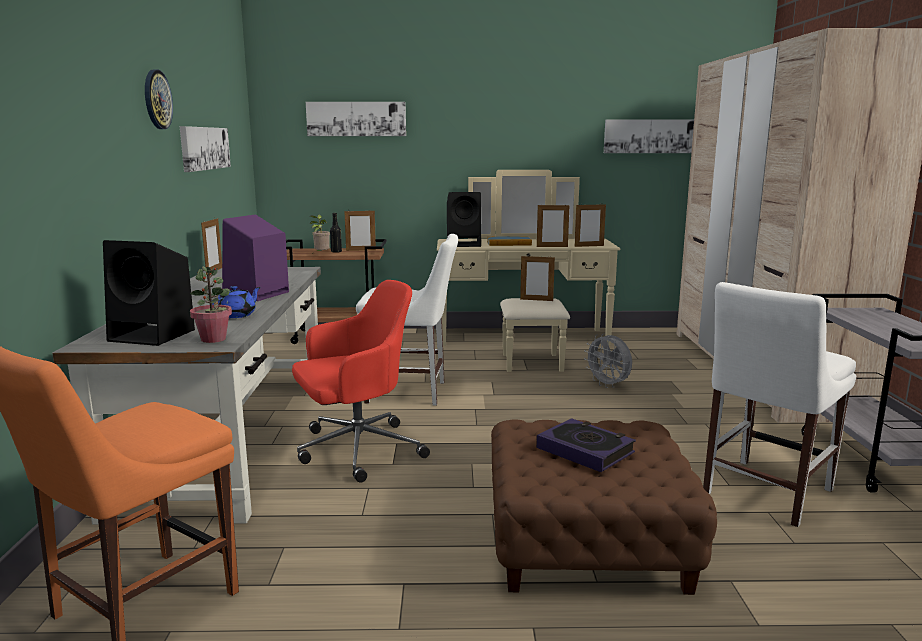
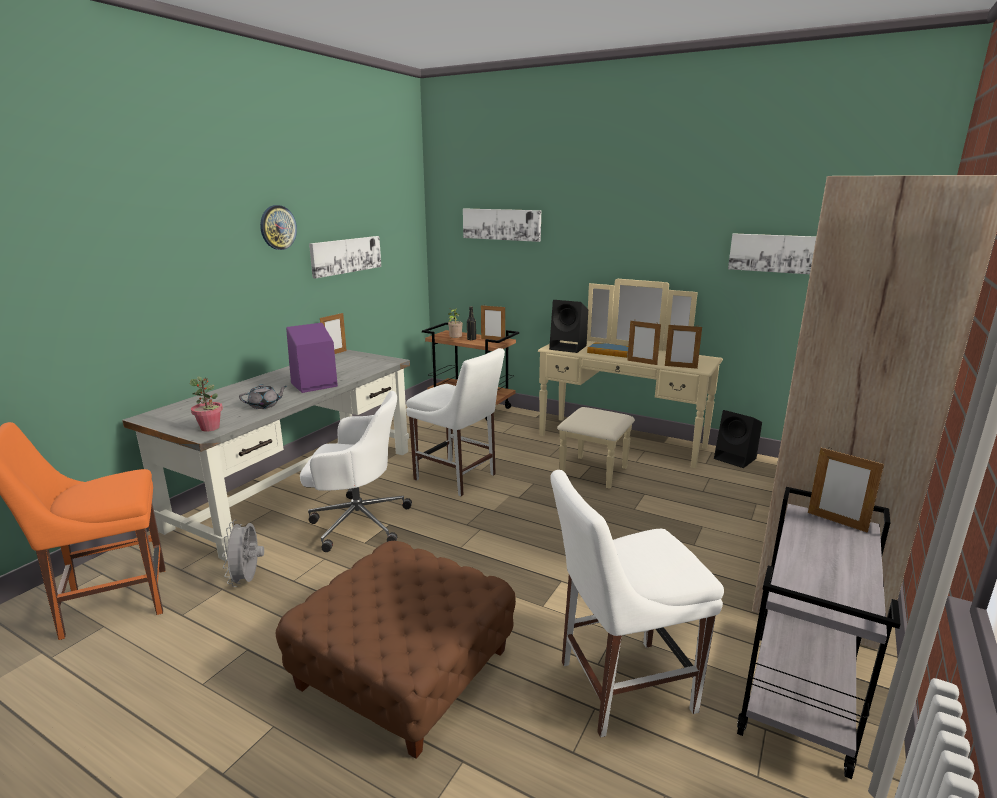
camera: 30 degrees right, 5 degrees up
(154, 335) = (189, 416): black speaker -> black speaker (736, 459)
(237, 315) = (264, 405): blue teapot -> grey teapot
(356, 450) = (357, 522): red office chair -> white office chair
(536, 300) = (602, 414): picture frame -> picture frame (836, 522)
(585, 450) = (401, 593): book -> none
(608, 385) = (631, 514): grey fan -> grey fan (248, 580)

